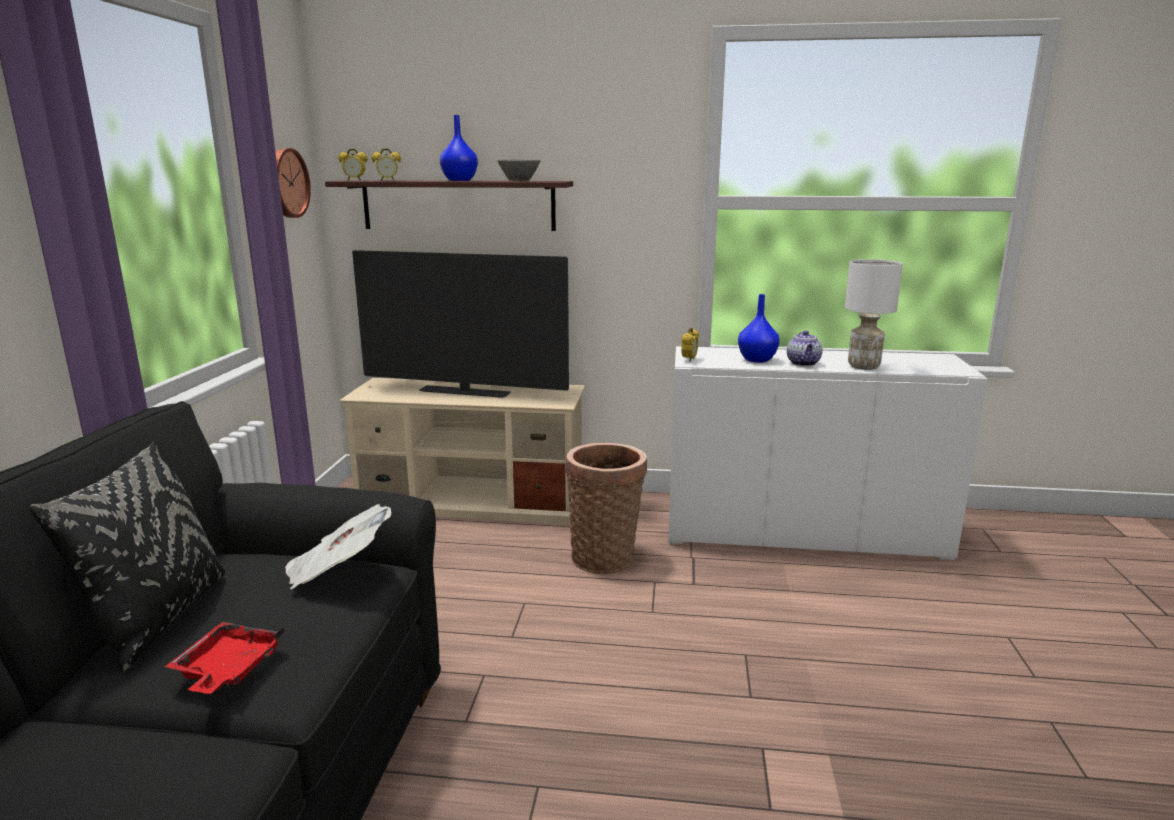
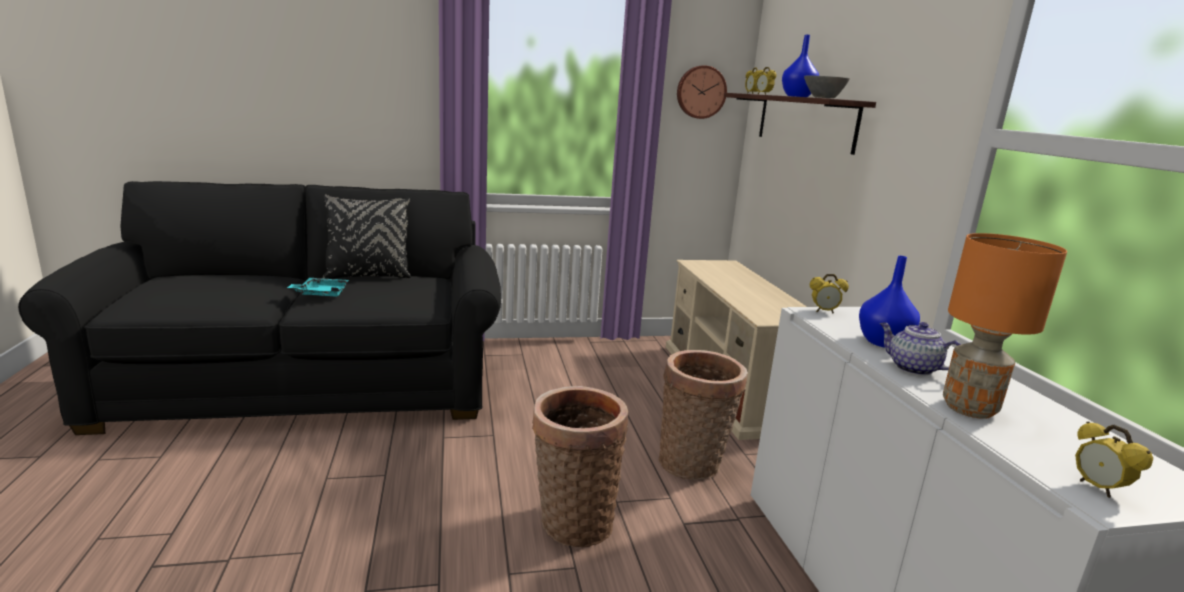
camera: 70 degrees right, 0 degrees up
(227, 669) = (321, 293): red tray -> turquoise tray
(338, 571) = (419, 297): newspaper -> none
(464, 392) = (742, 287): television -> none
(676, 643) = (572, 521): none -> basket
(803, 363) = (912, 368): teapot -> teapot turned 60 degrees clockwise
(863, 366) = (968, 408): white table lamp -> orange table lamp
(948, 368) = (1098, 488): none -> alarm clock

